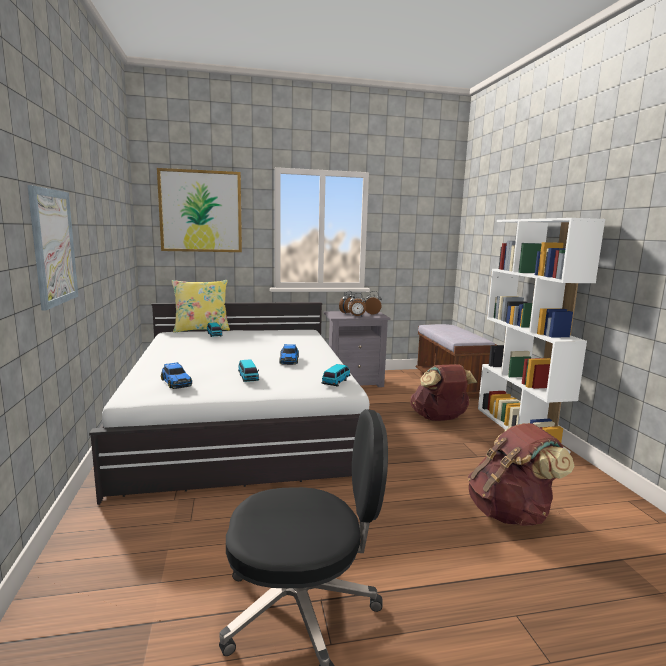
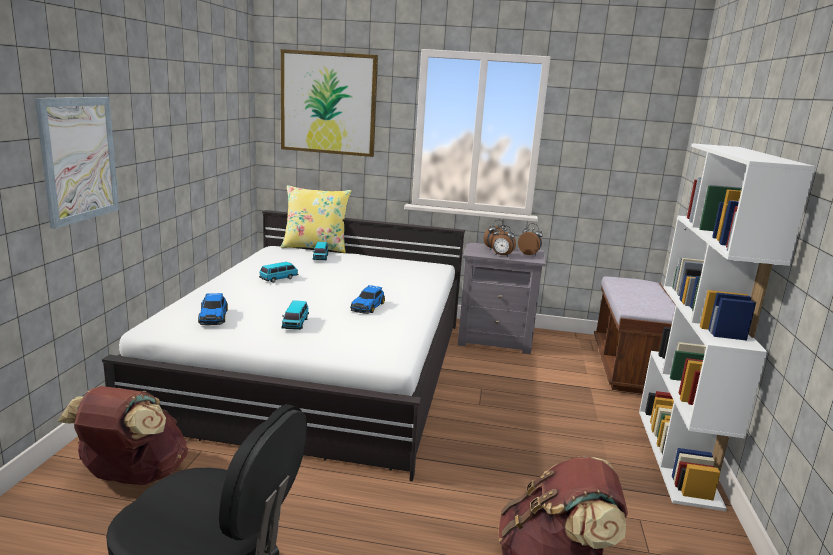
camera: 20 degrees right, 5 degrees up
(336, 382) = (390, 347): toy car -> toy car (279, 278)
(439, 418) = (569, 415): brown backpack -> brown backpack (132, 477)

